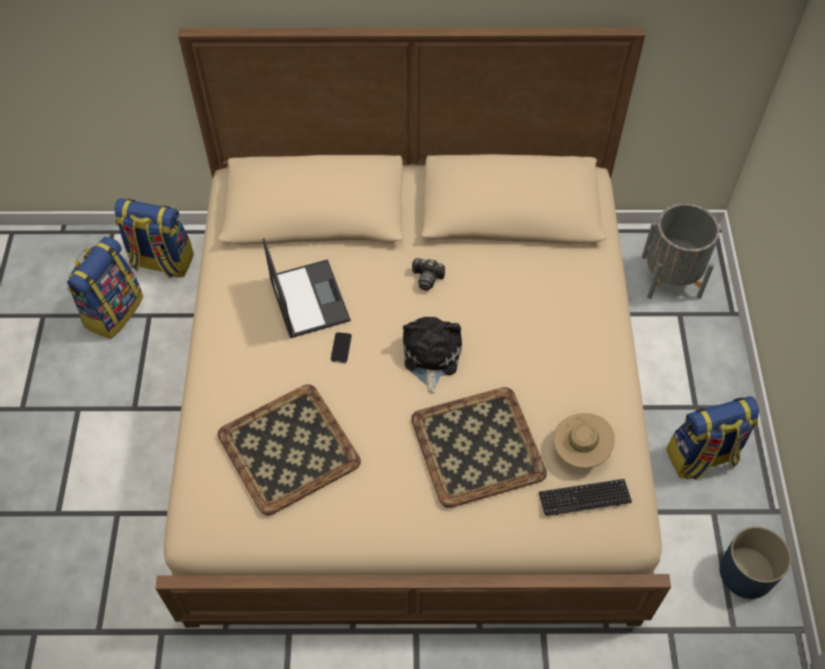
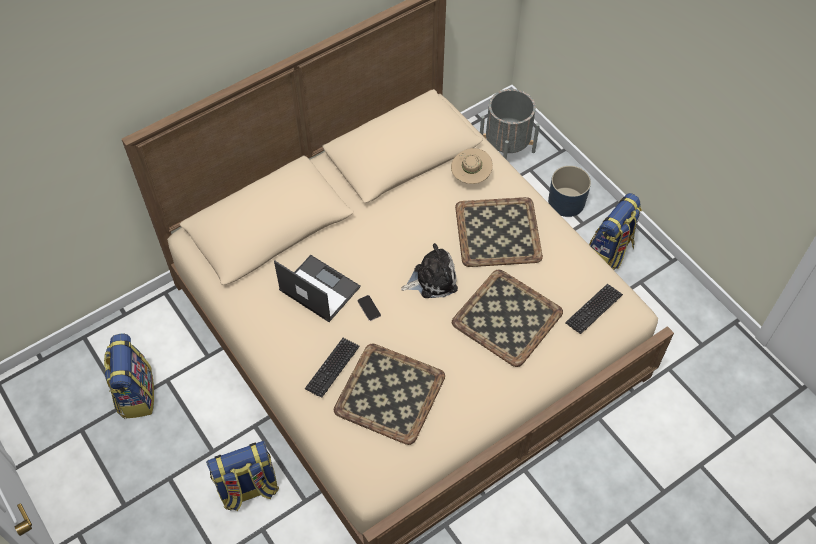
camera: 35 degrees left, 0 degrees up
(161, 262) = (143, 337): backpack -> backpack (248, 489)
(255, 386) = (332, 368): none -> keyboard
(427, 278) = (387, 229): camera -> none
(430, 357) = (432, 279): plush toy -> plush toy turned 105 degrees clockwise
(544, 350) = (499, 233): none -> tray
(580, 450) = (569, 282): beige hat -> beige hat (470, 176)
(746, 572) = (684, 307): blue planter -> blue planter (566, 202)

